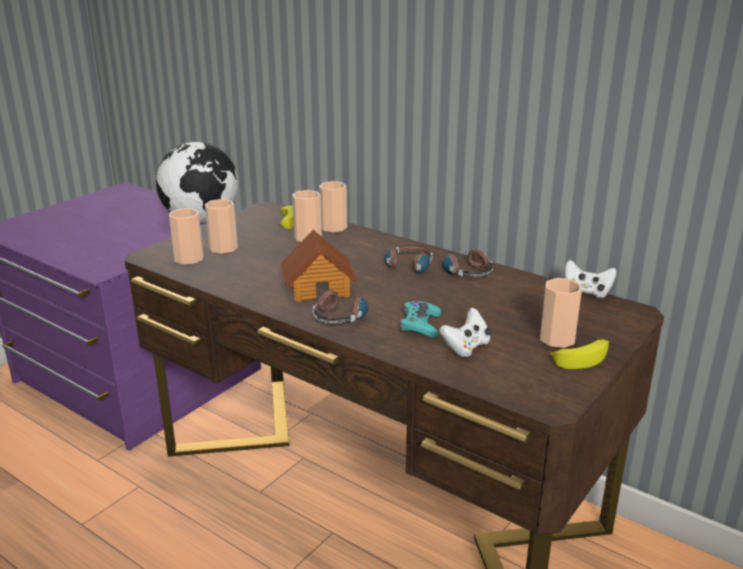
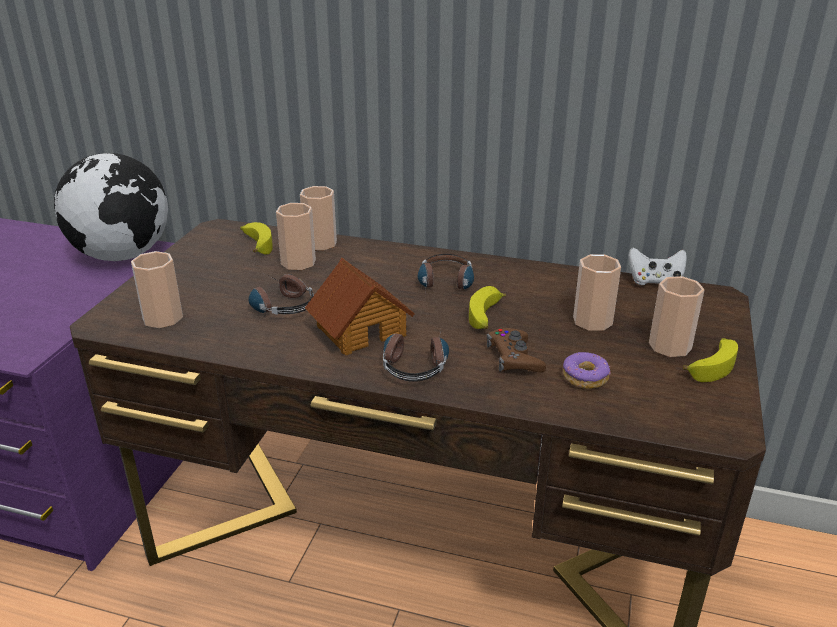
camera: 20 degrees left, 5 degrees up
(223, 248) = (199, 295): cup -> cup (592, 321)
(420, 325) = (514, 358): turquoise game controller -> brown game controller
(421, 295) = (486, 317): none -> banana
(464, 270) = (510, 276): headphones -> headphones (278, 304)
(466, 347) = (585, 377): white game controller -> donut

